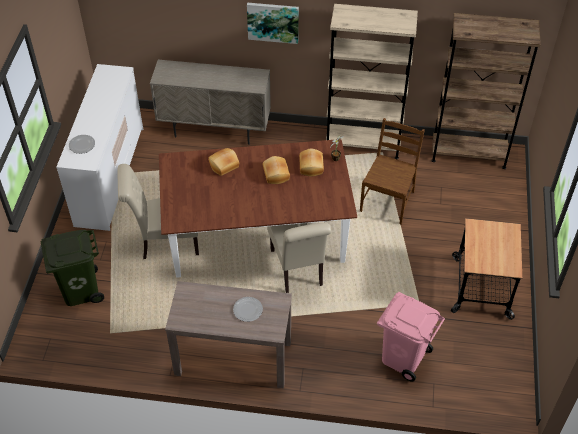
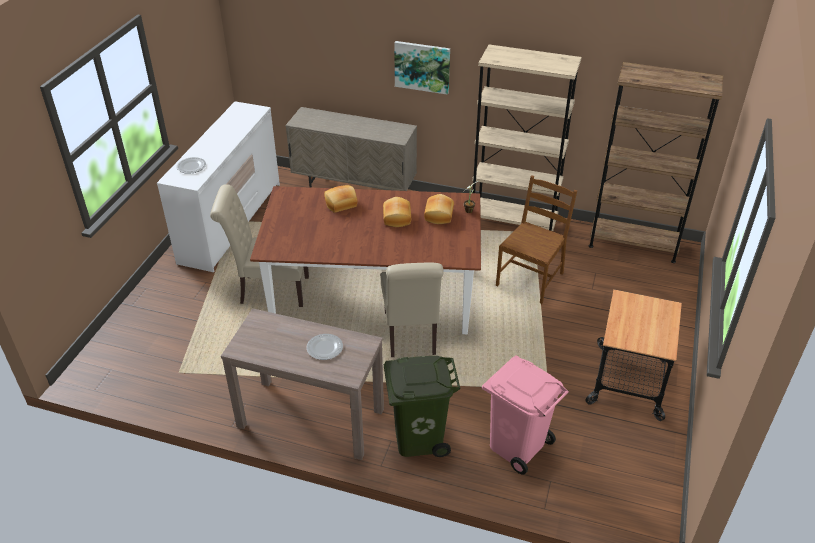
camera: 10 degrees right, 10 degrees down
(80, 290) = (161, 325): green trash can -> green trash can (418, 437)

